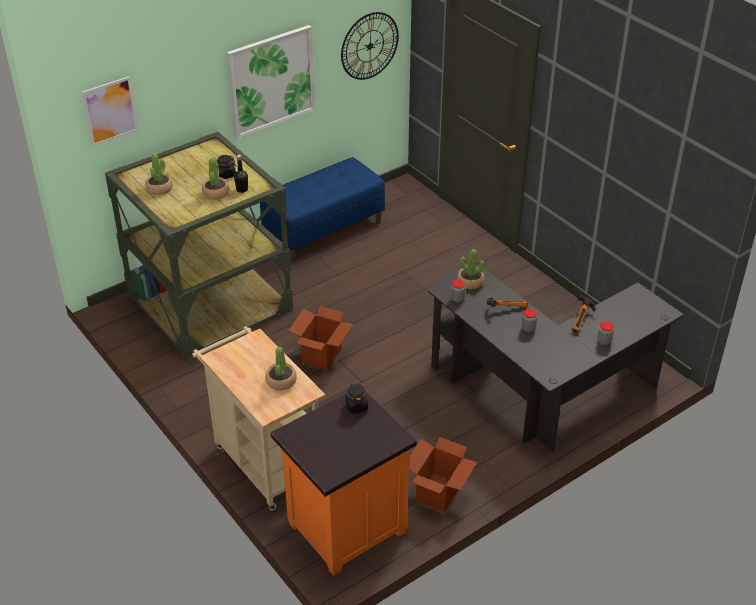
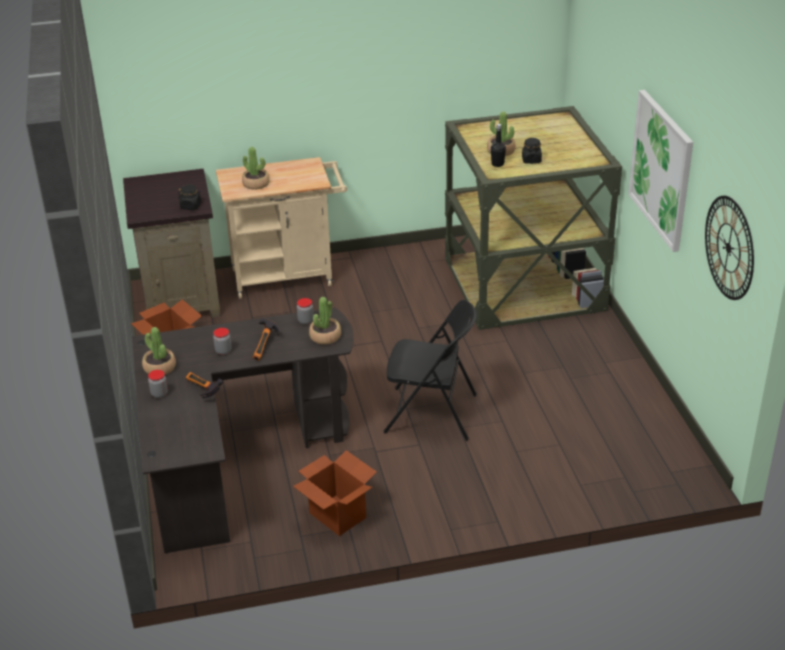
camera: 115 degrees right, 5 degrees down
(110, 111) = (588, 53): picture -> none
(159, 188) = (528, 127): potted plant -> potted plant (159, 368)
(321, 356) = (396, 332): cardboard box -> cardboard box (337, 515)
(324, 230) = (617, 382): blue bench -> none
(344, 530) = (182, 298): orange cabinet -> beige cabinet
(417, 306) = (431, 413): none -> black chair

